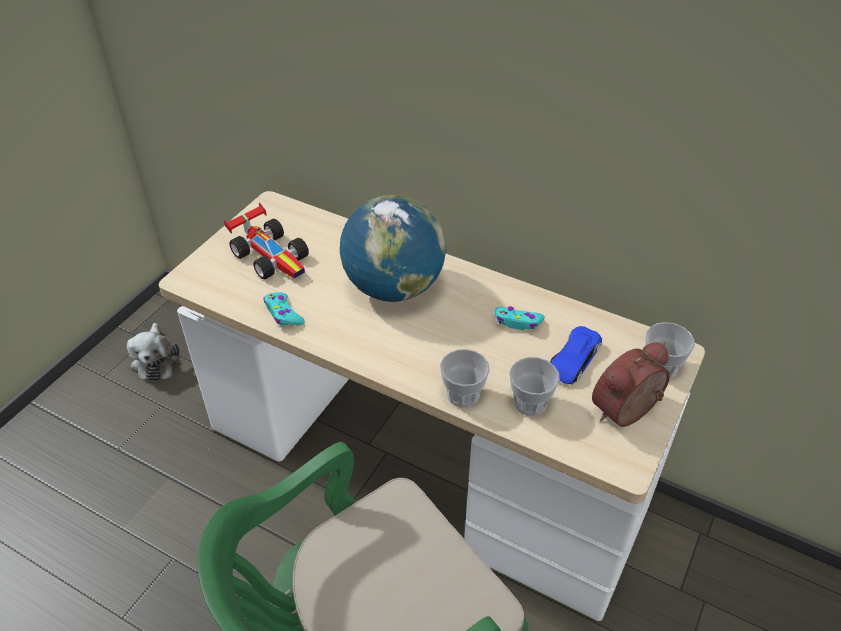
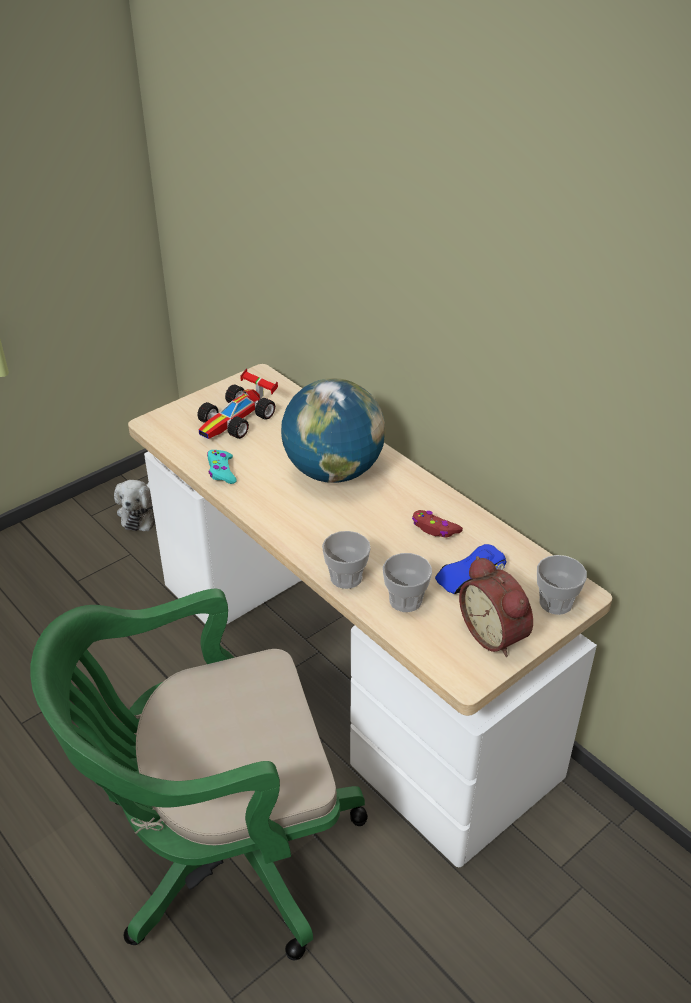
camera: 20 degrees right, 5 degrees down
(272, 255) = (238, 420): toy car -> toy car turned 60 degrees clockwise
(518, 322) = (435, 529): turquoise game controller -> red game controller
(627, 413) = (495, 634): alarm clock -> alarm clock turned 105 degrees counterclockwise

